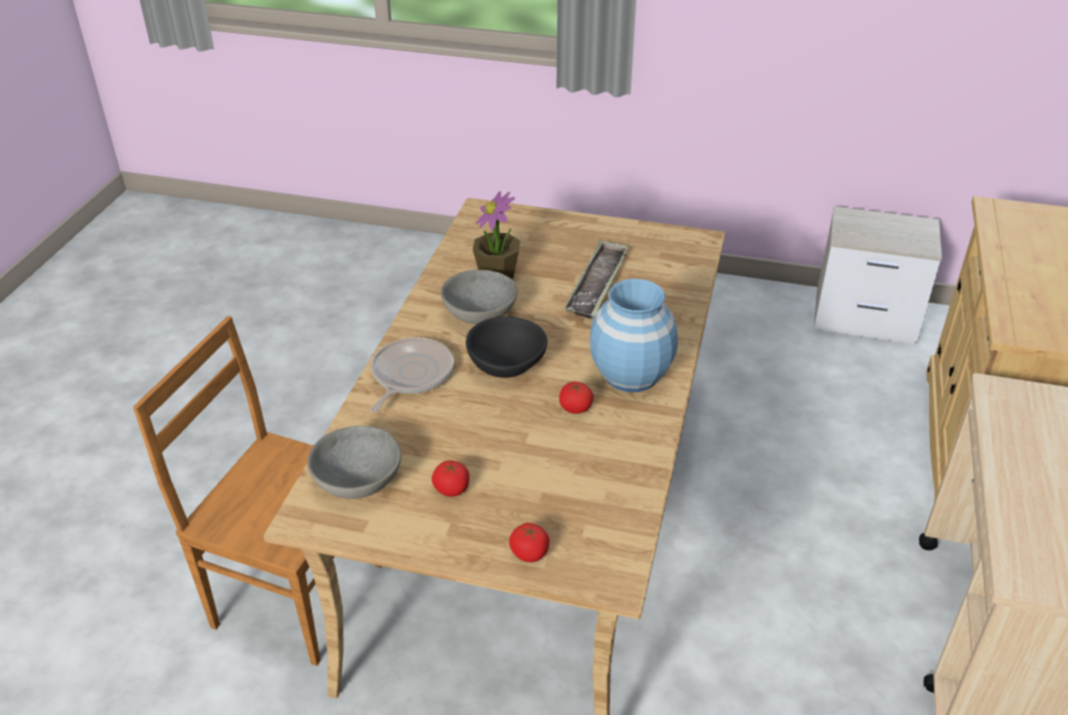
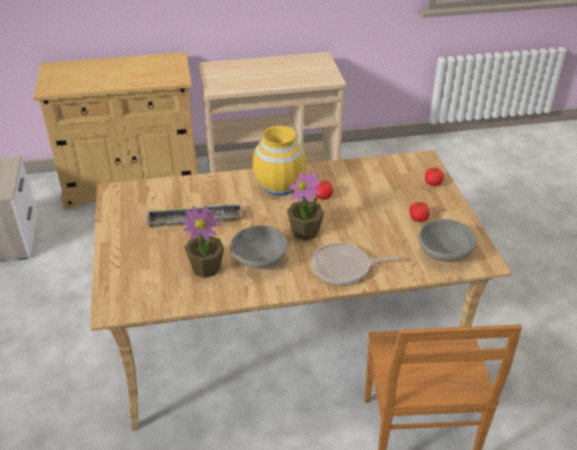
camera: 115 degrees left, 0 degrees up
(506, 366) = (305, 232): black bowl -> potted plant
(630, 374) = (279, 185): blue vase -> yellow vase

